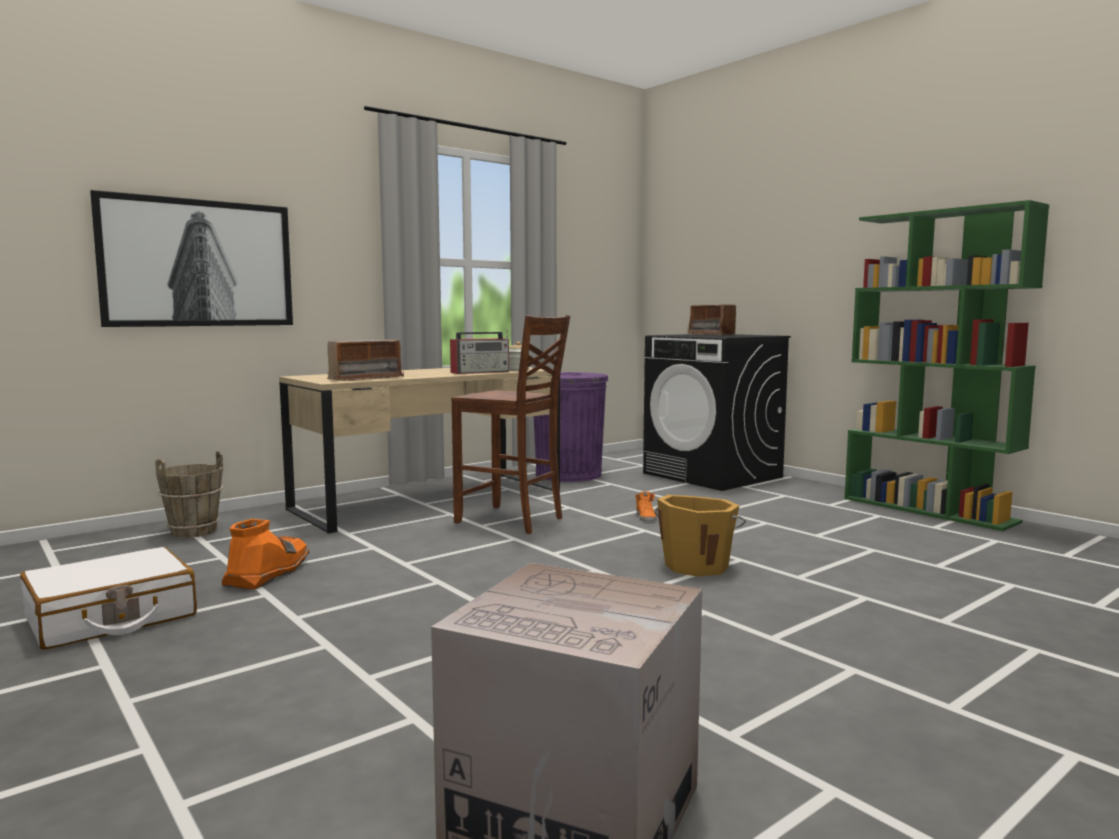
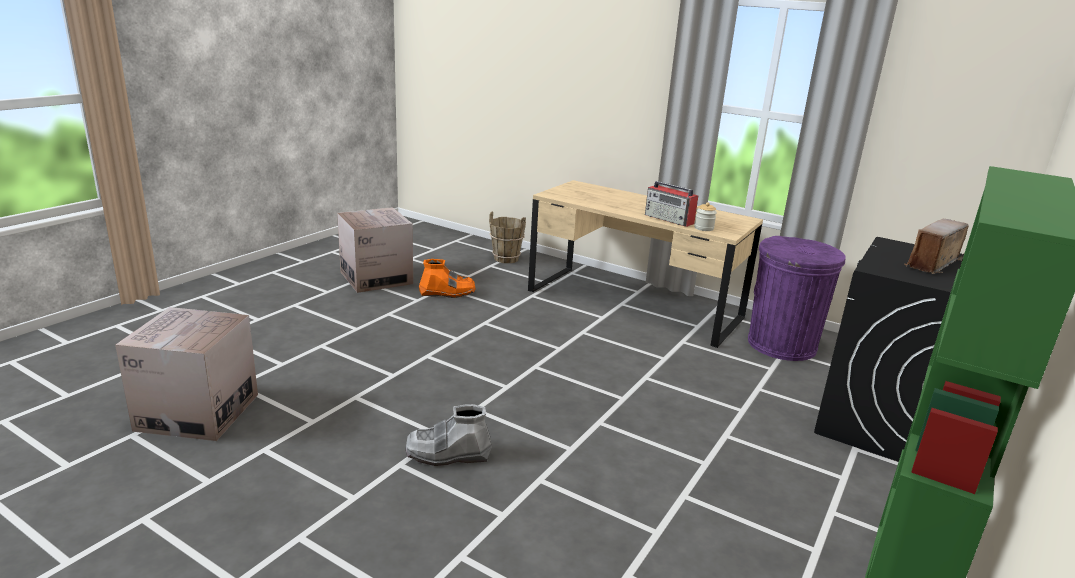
camera: 70 degrees right, 15 degrees up
(111, 618) = (376, 278): white suitcase -> cardboard box
(199, 263) = (554, 94): picture -> none
(366, 379) = (575, 199): radio -> none
(511, 520) = (604, 341): brown chair -> none
(646, 516) = (667, 396): orange shoe -> none
(696, 565) = (542, 428): orange bucket -> none
(749, 611) = (448, 454): none -> grey boot

